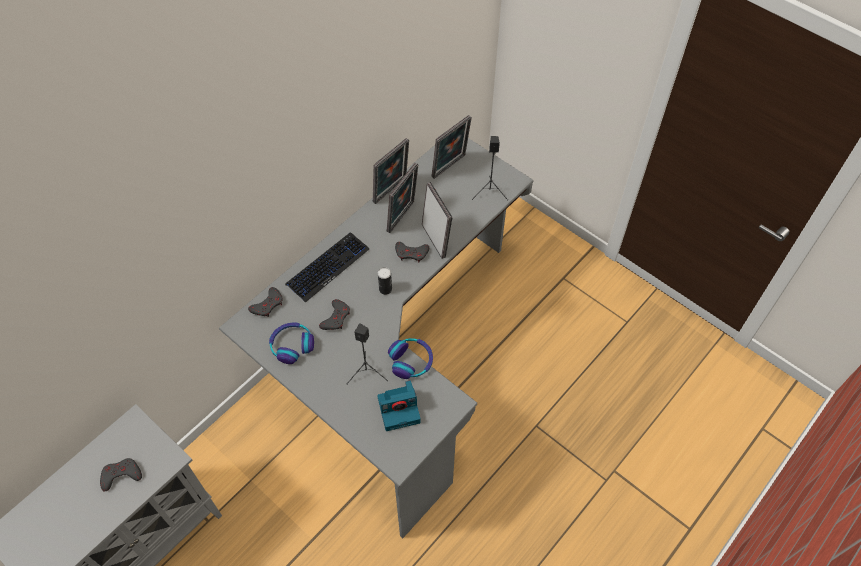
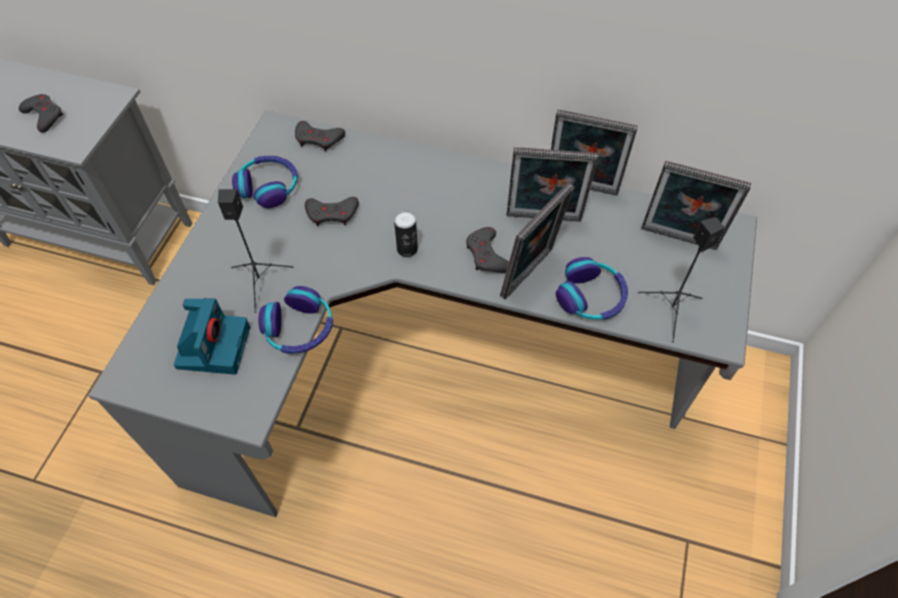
camera: 65 degrees right, 0 degrees up
(328, 267) = (409, 173): keyboard -> none
(399, 409) = (213, 345): camera -> camera turned 135 degrees counterclockwise
(464, 220) = (591, 296): none -> headphones

